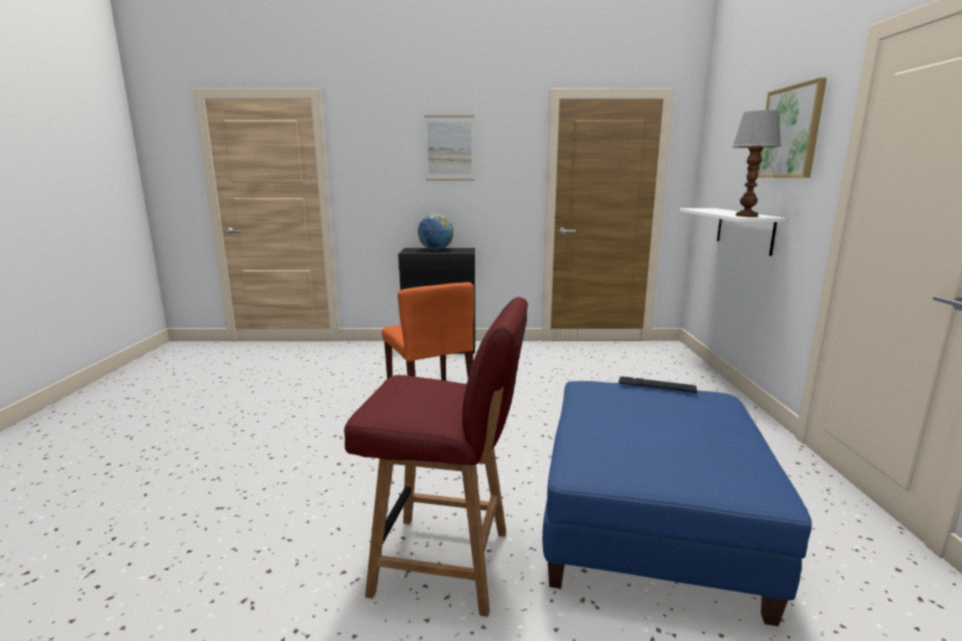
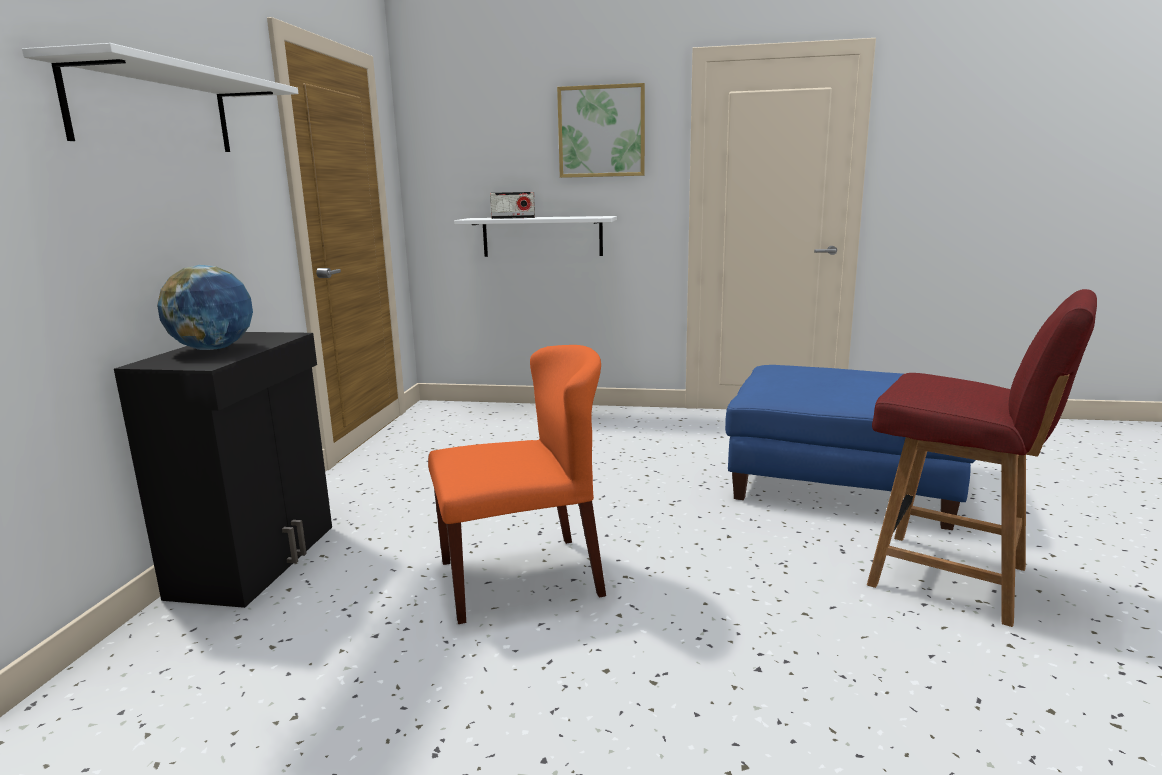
camera: 80 degrees left, 0 degrees up
(445, 563) = (952, 578): red chair -> red chair turned 105 degrees clockwise
(449, 148) = (153, 110): picture -> white shelf
(656, 386) = (767, 374): keyboard -> none
(712, 210) = (513, 218): none -> radio
(747, 216) = (593, 217): table lamp -> none

